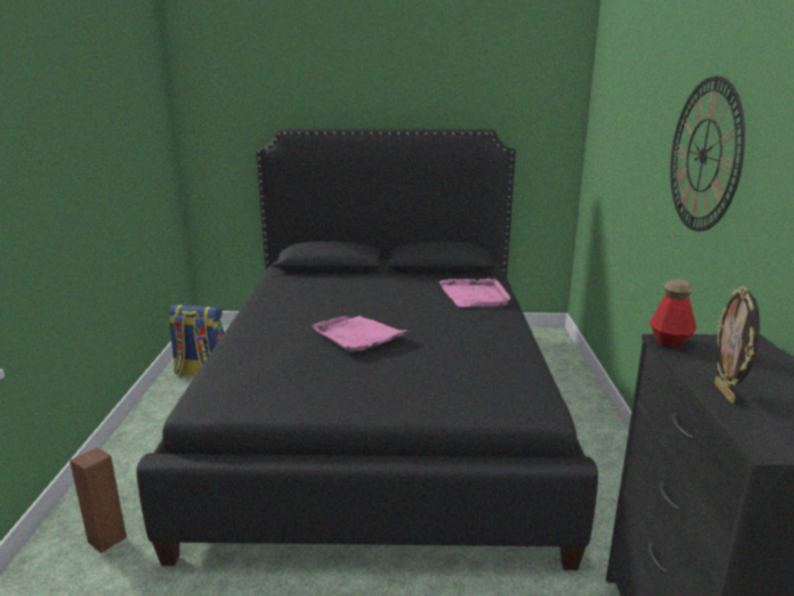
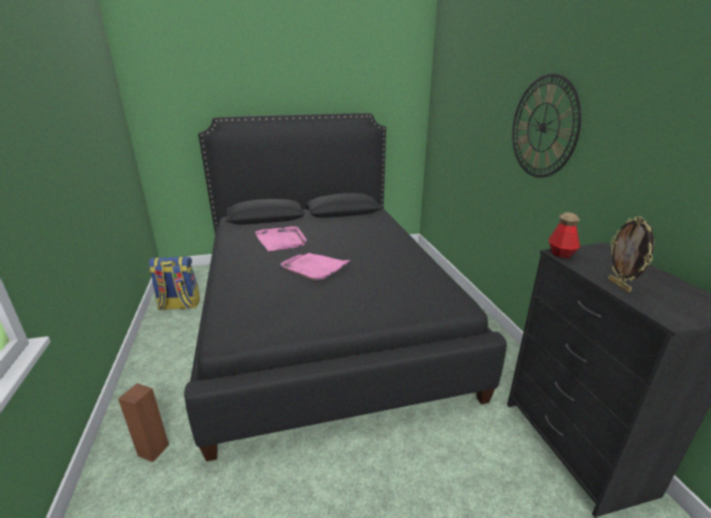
camera: 15 degrees left, 5 degrees up
(475, 295) = (378, 229): pink tray -> pink tray (282, 240)

